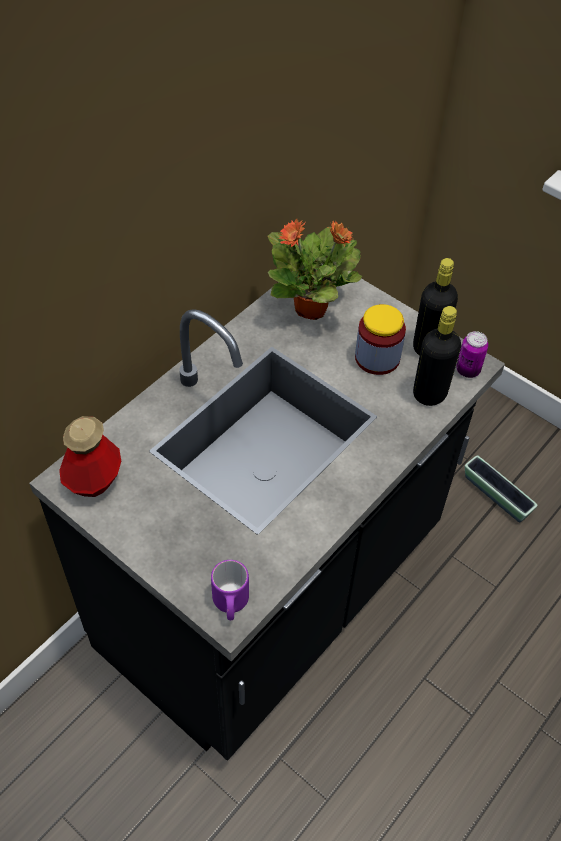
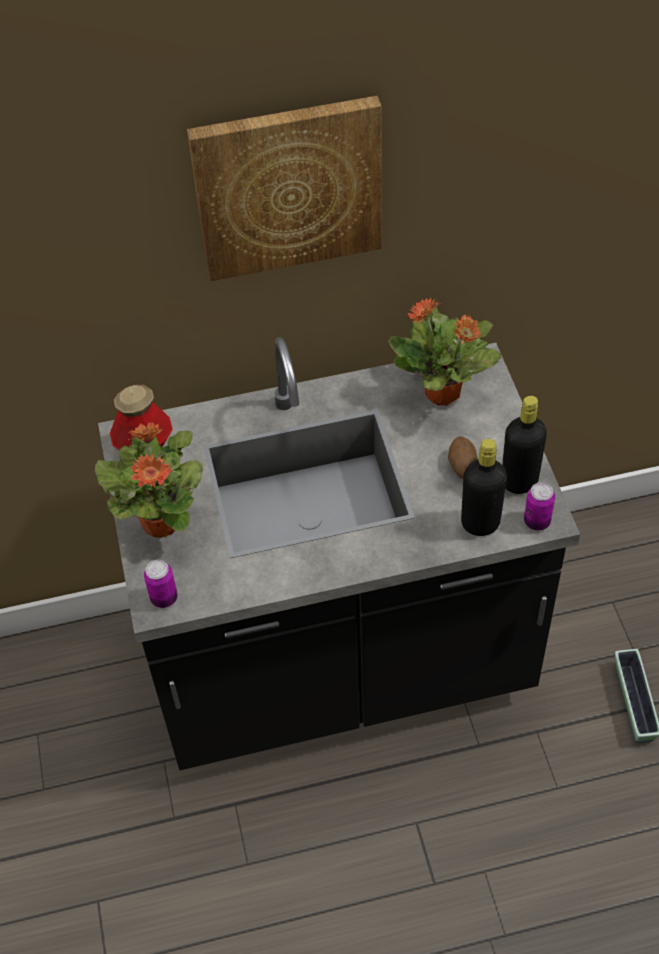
camera: 40 degrees right, 0 degrees up
(163, 149) = (288, 187): none -> picture
(168, 538) = (161, 521): none -> potted plant
(230, 604) = (164, 598): purple mug -> can
(377, 358) = (462, 467): jar -> potato

